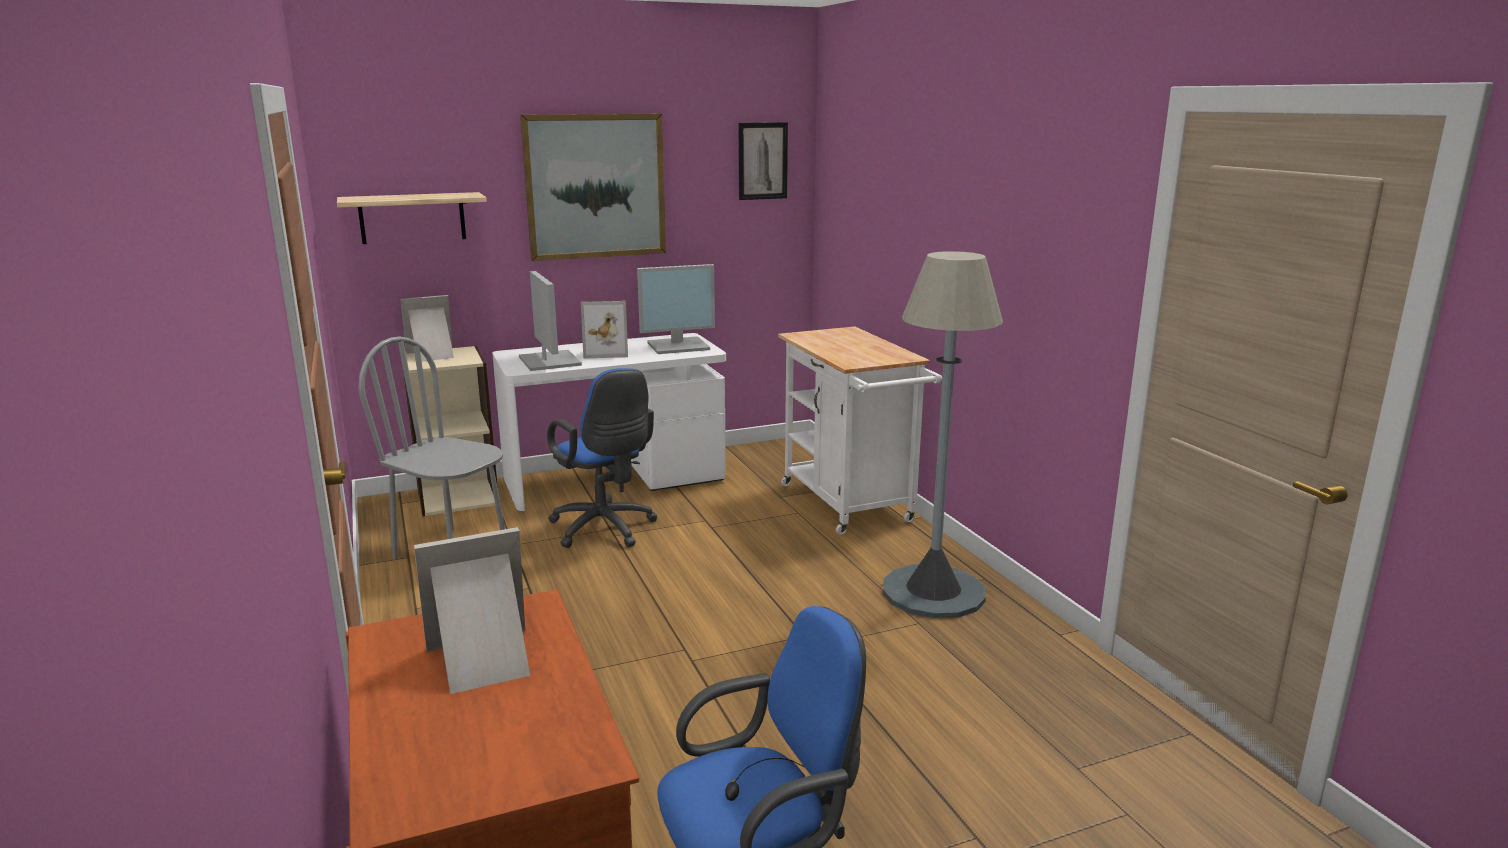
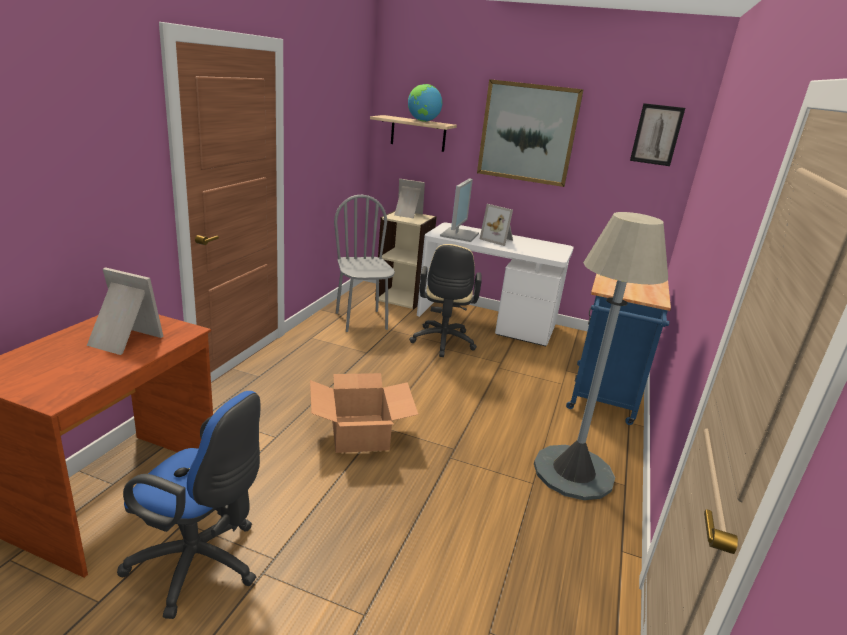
camera: 40 degrees right, 5 degrees up
(429, 195) = (423, 121): none -> globe
(605, 530) = (442, 343): blue office chair -> beige office chair
(679, 346) = (546, 249): monitor -> none
(683, 681) = (360, 433): none -> cardboard box
(851, 506) = (603, 396): white cart -> blue cart

